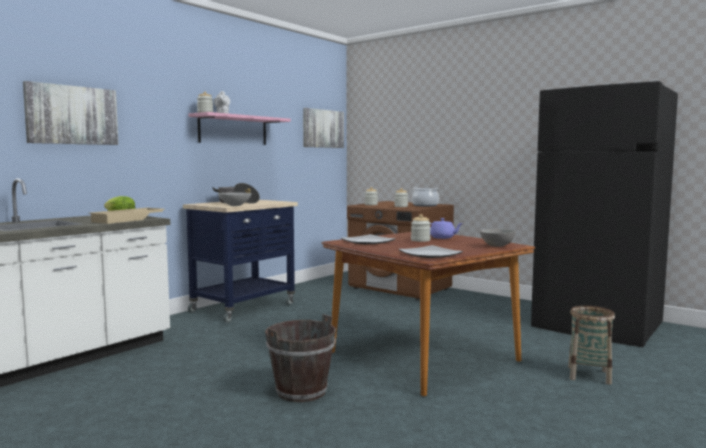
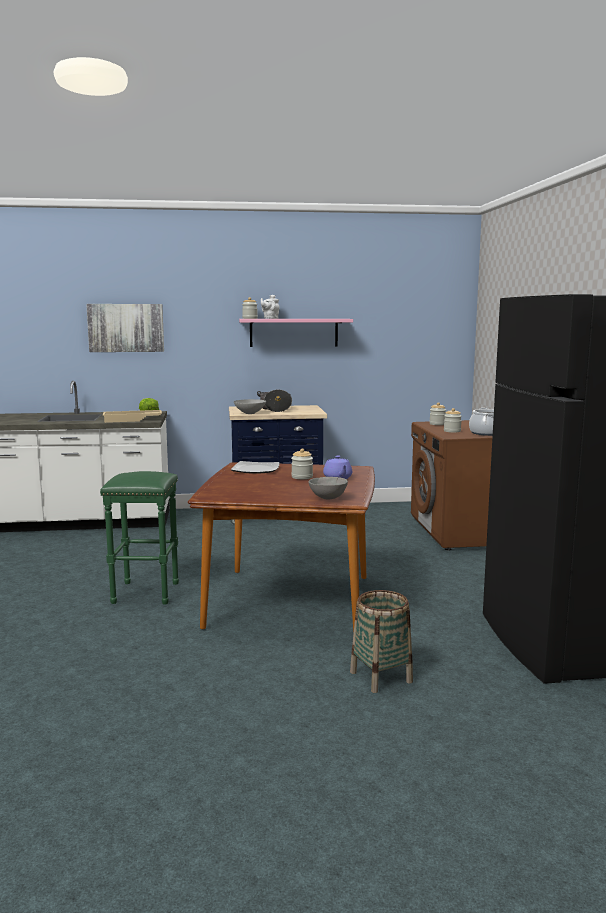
camera: 45 degrees right, 5 degrees up
(301, 391) = (144, 592): brown bucket -> green stool
(323, 128) = (430, 324): picture -> none
(431, 254) = (230, 493): plate -> none

